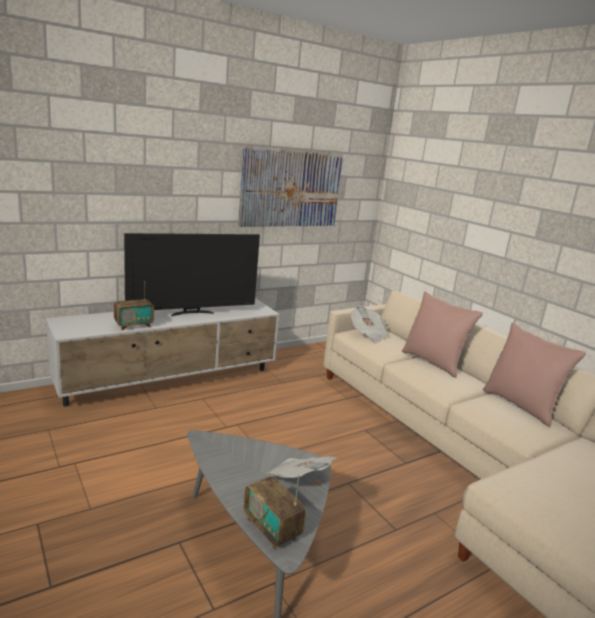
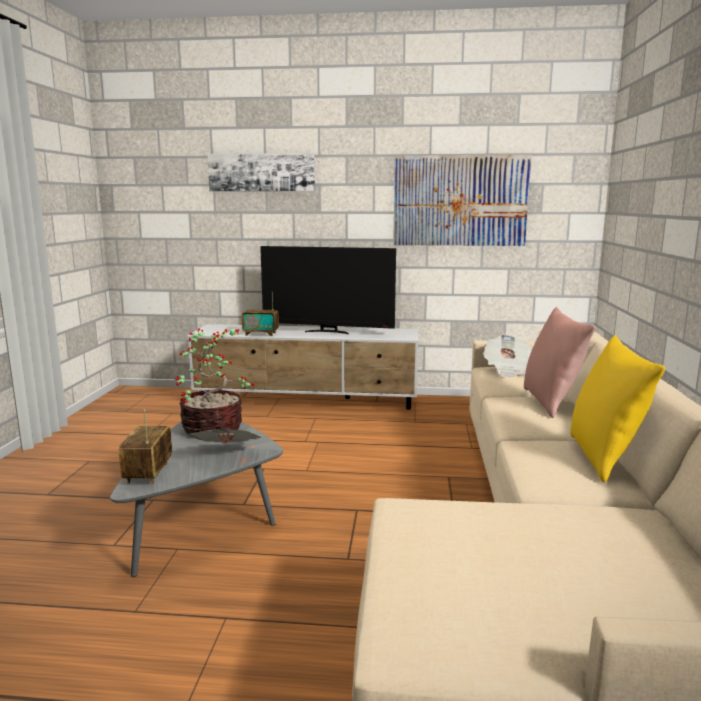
camera: 40 degrees right, 5 degrees down
(112, 151) = (261, 172): none -> picture
(241, 454) = (214, 429): none -> potted plant
(520, 405) = (604, 457): pink pillow -> yellow pillow

